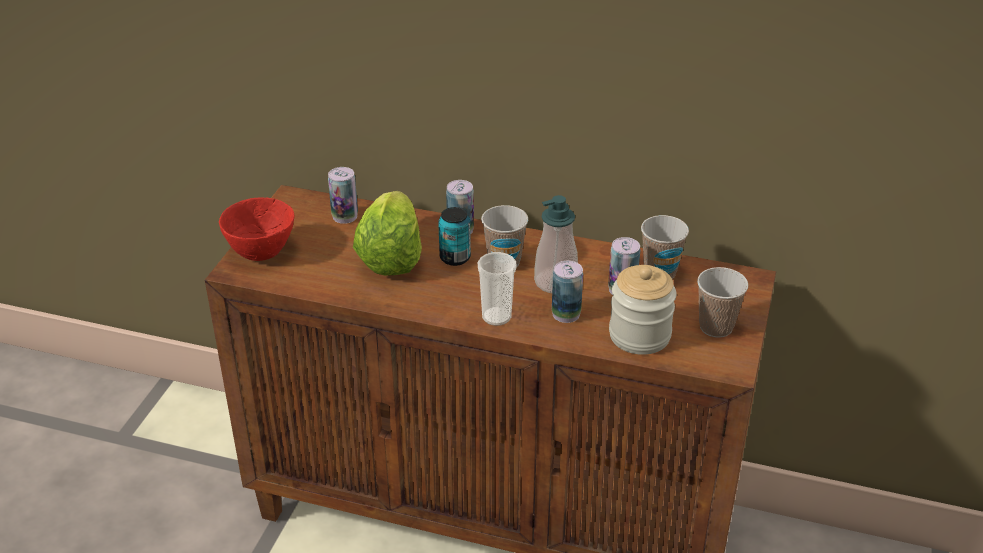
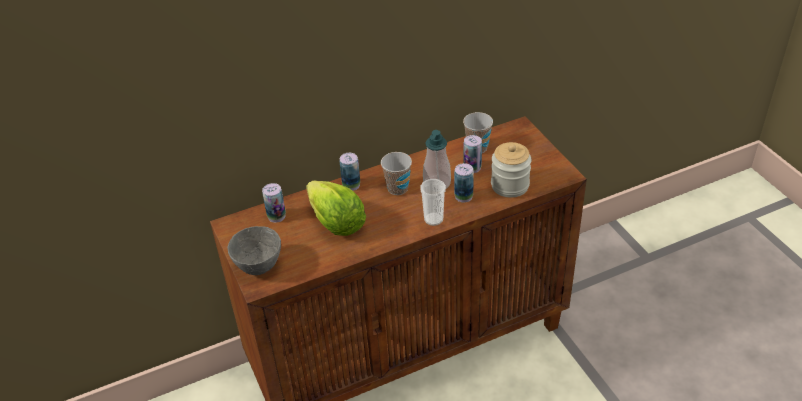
camera: 40 degrees left, 5 degrees up
(260, 252) = (257, 266): red bowl -> grey bowl
(455, 258) = (370, 202): can -> none
(716, 327) = (536, 159): cup -> none

